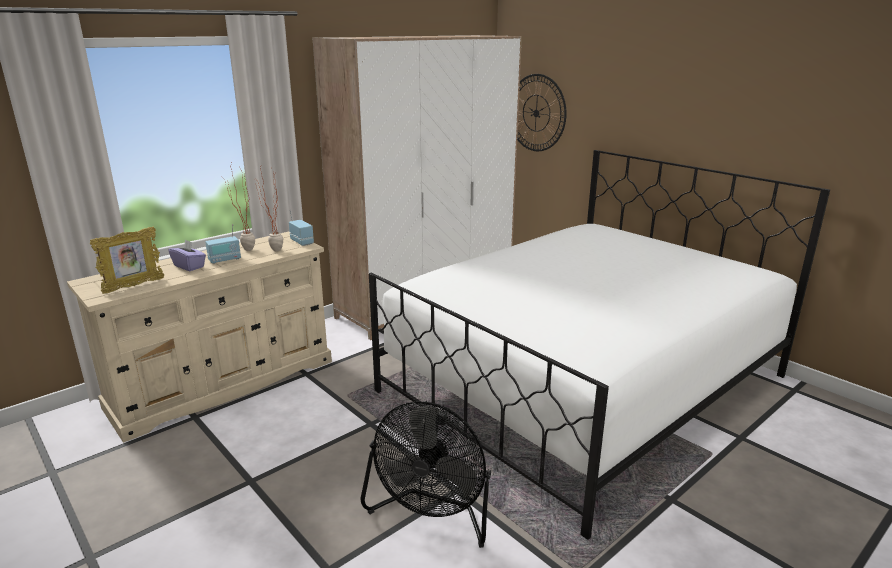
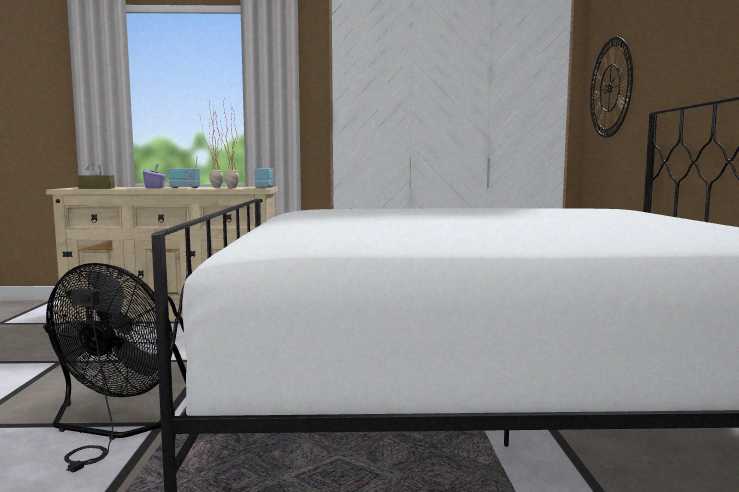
camera: 40 degrees right, 15 degrees down
(133, 286) = (97, 188): picture frame -> brown tissue box
(429, 510) = (108, 426): black fan -> black fan turned 135 degrees clockwise

